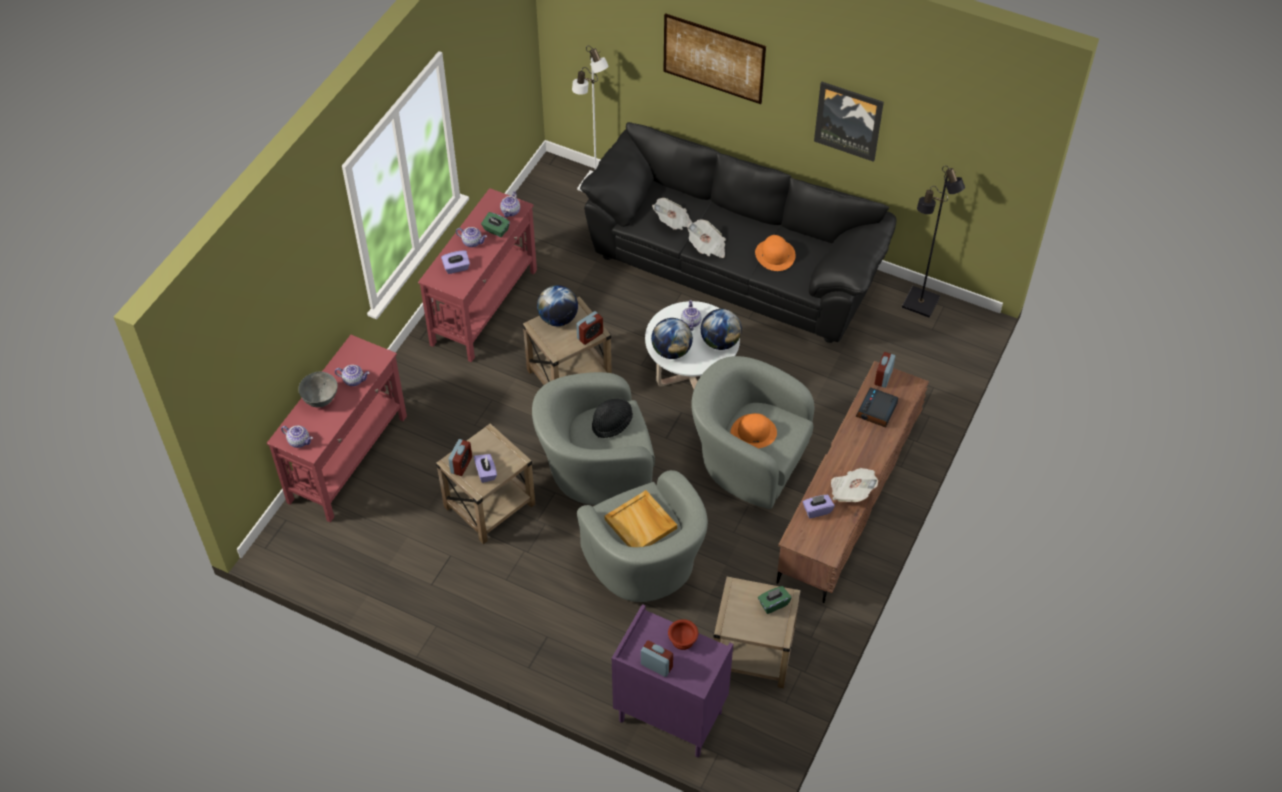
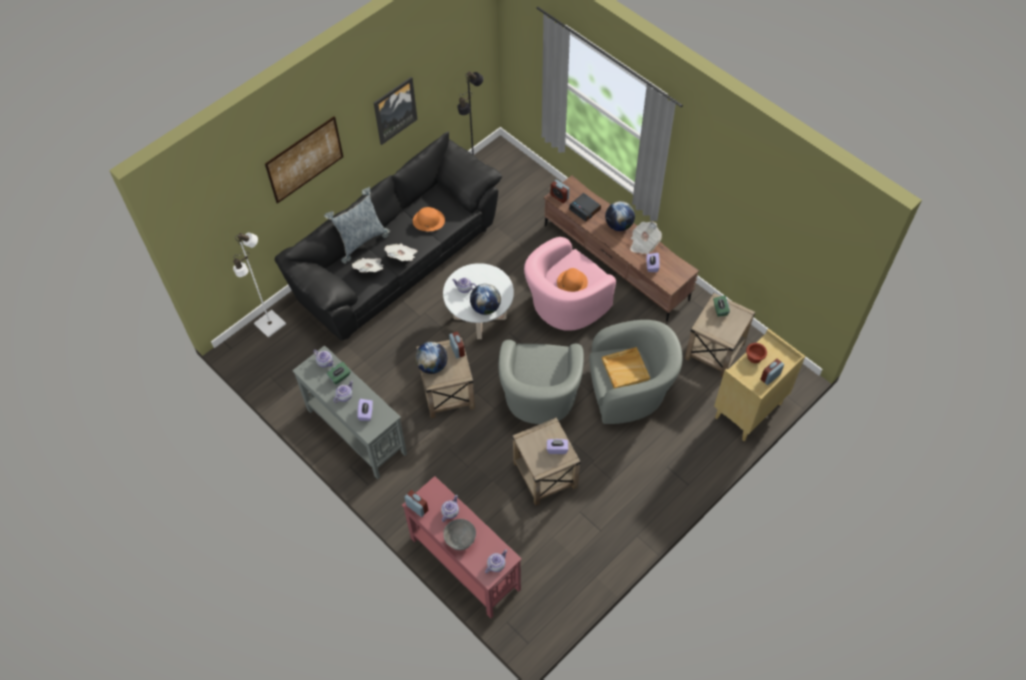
camera: 70 degrees left, 5 degrees up
(461, 465) = (544, 463): alarm clock -> alarm clock (417, 508)
(485, 306) = (356, 431): red console table -> grey console table
(612, 423) = (532, 363): black hat -> none
(669, 716) = (748, 411): purple cabinet -> beige cabinet
(709, 202) = (360, 243): none -> pillow
(720, 342) = (489, 277): globe -> globe (619, 225)
(748, 461) = (566, 307): grey armchair -> pink armchair

